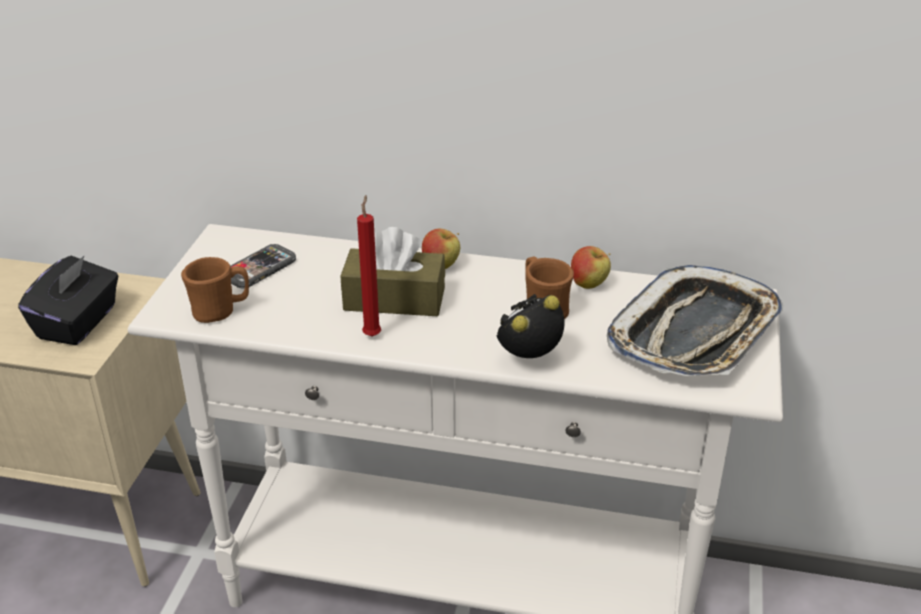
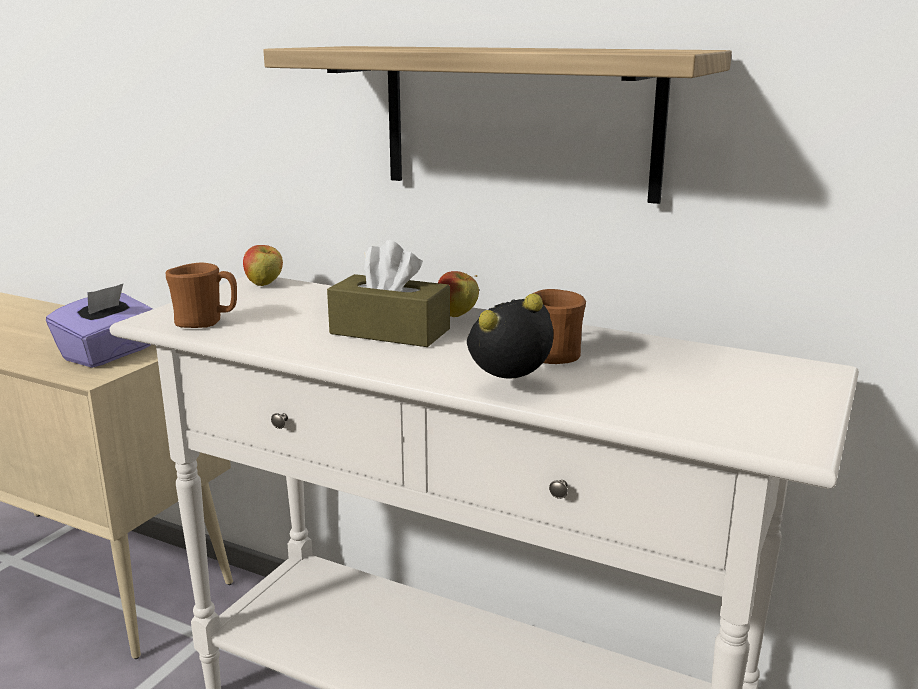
camera: 15 degrees right, 15 degrees down
(78, 323) = (109, 354): black tissue box -> purple tissue box
(259, 268) = (271, 301): phone -> none
(372, 334) = (346, 352): red candle -> none
(485, 93) = (518, 121): none -> shelf
(589, 285) = (617, 342): apple -> apple (264, 285)
(695, 334) = (733, 390): tray -> none

